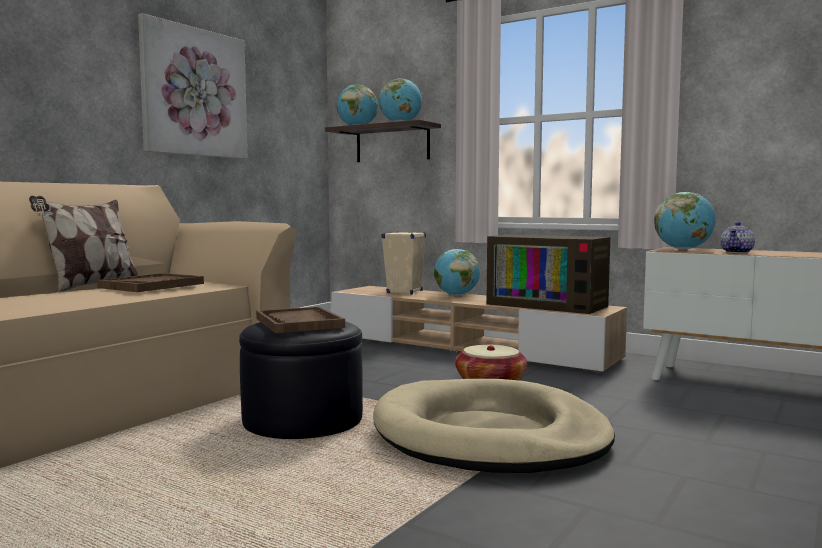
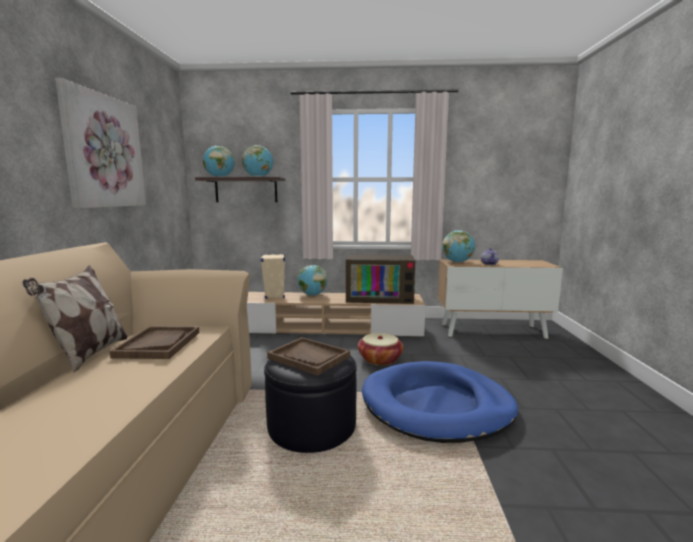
camera: 30 degrees left, 5 degrees up
(489, 436) = (437, 405): beige dog bed -> blue dog bed

